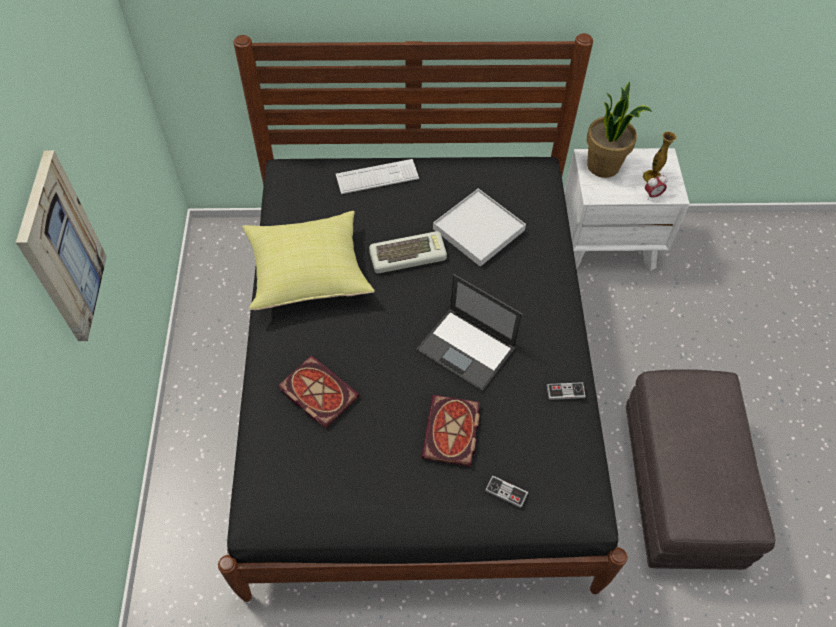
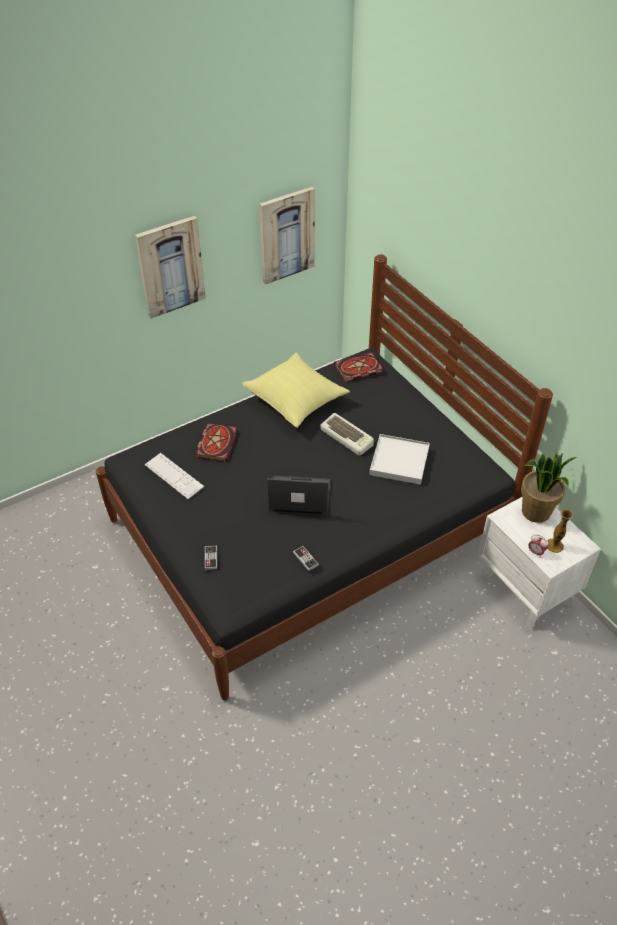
camera: 60 degrees right, 10 degrees down
(109, 97) = (286, 235): none -> picture
(377, 177) = (397, 396): keyboard -> keyboard (174, 476)
(452, 433) = (233, 515): book -> book (357, 369)
(467, 349) = (298, 496): laptop -> laptop turned 90 degrees clockwise
(678, 485) = (342, 721): grey ottoman -> none

